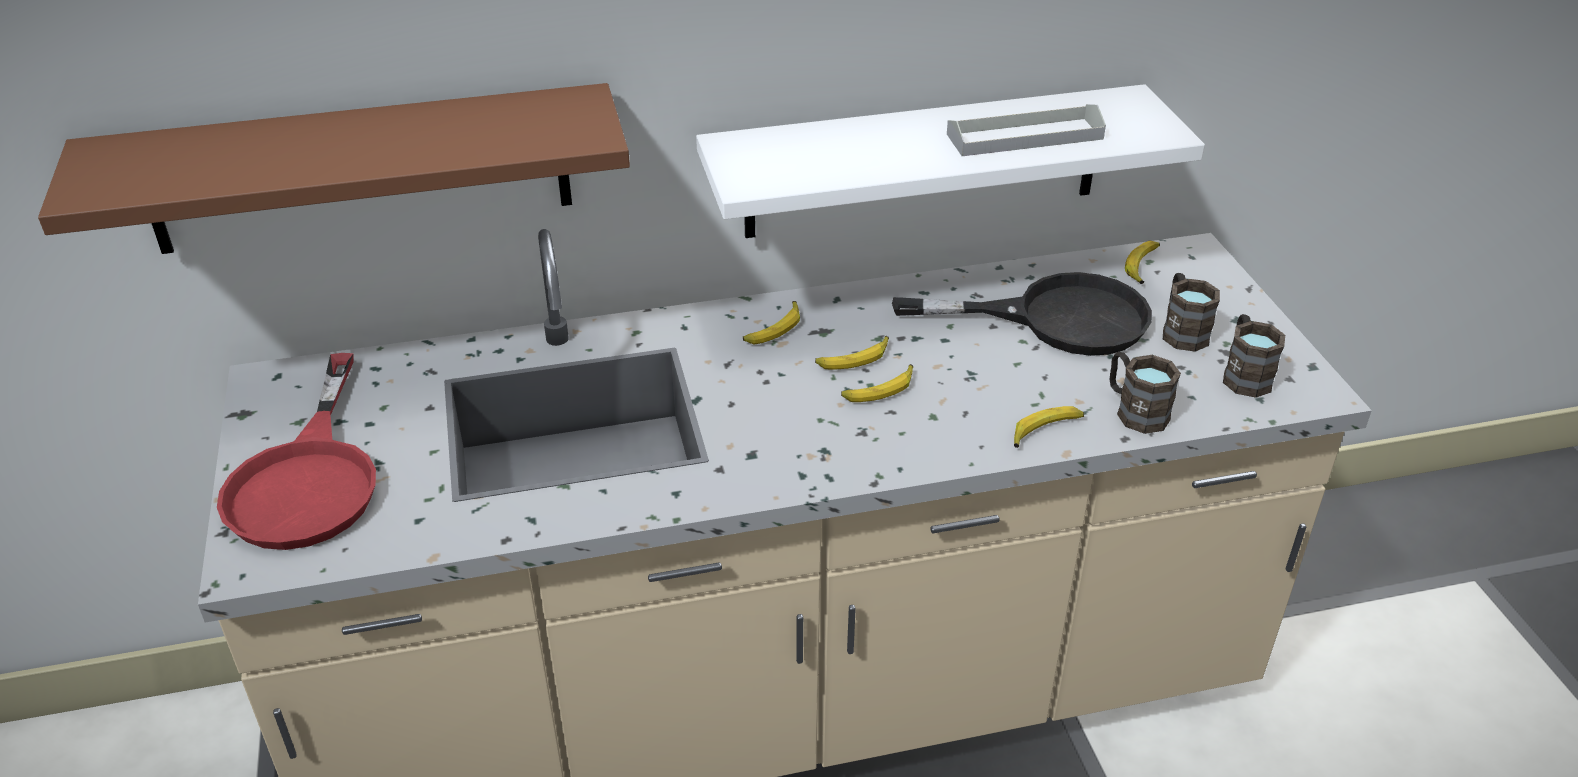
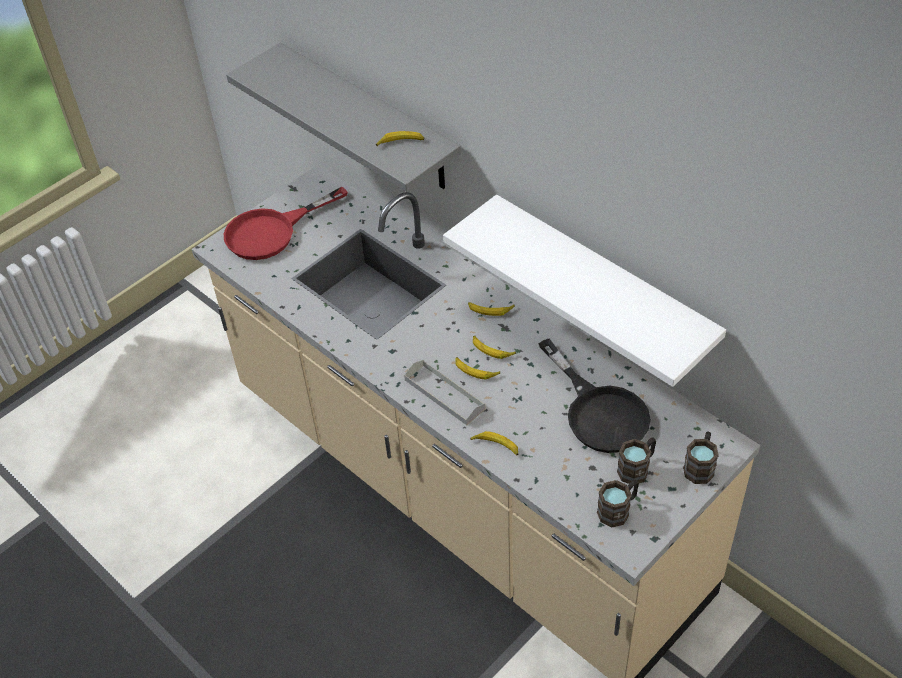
camera: 60 degrees right, 10 degrees up
(359, 169) = (369, 118): brown shelf -> grey shelf
(1024, 136) = (608, 306): grey tray -> grey tray (444, 394)
(1134, 410) = (544, 475): brown mug -> brown mug (700, 466)
(1142, 266) = (688, 427): banana -> banana (400, 142)

